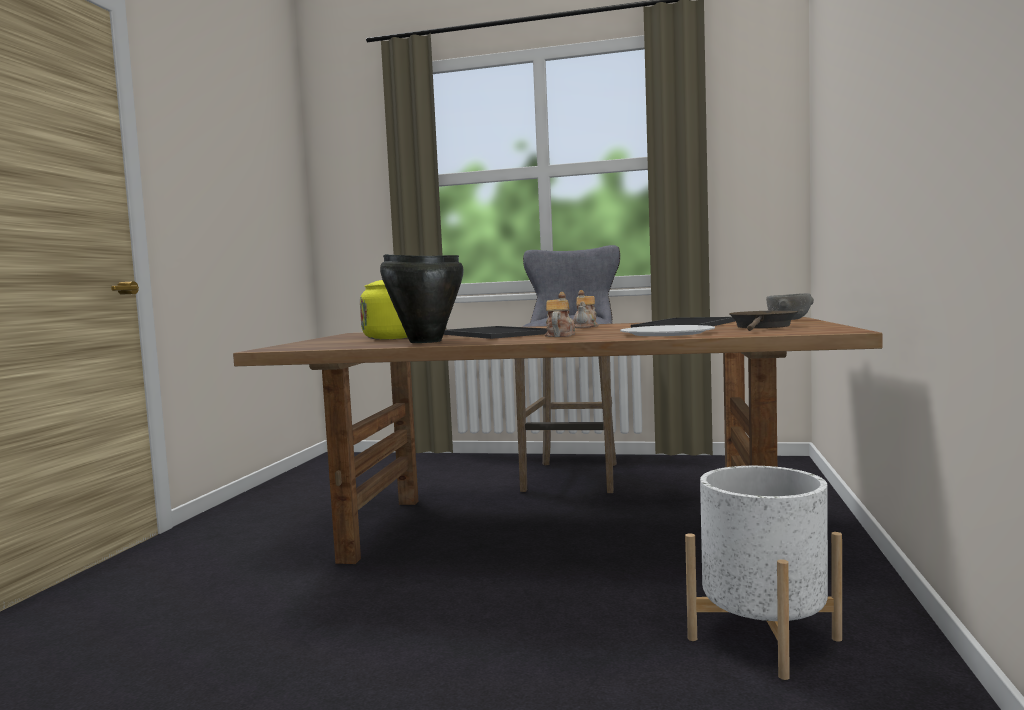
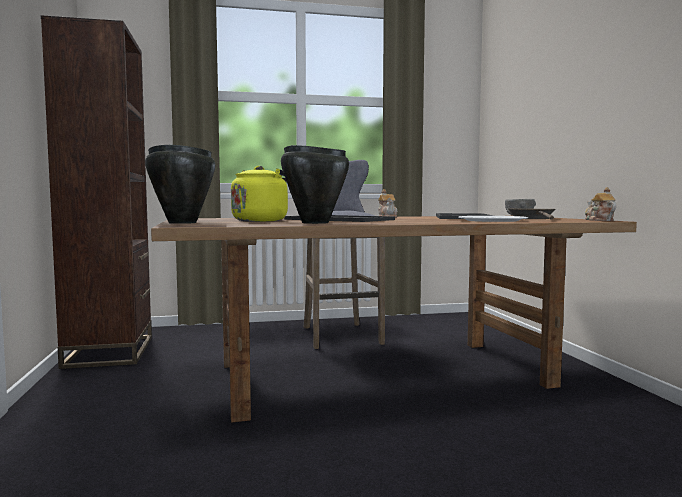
camera: 25 degrees left, 0 degrees up
(302, 343) = (181, 223): none -> black cooking pot
(315, 477) = (110, 351): none -> brown bookcase
(560, 335) = (412, 221): teapot -> teapot (599, 220)
(764, 639) = (610, 429): white planter -> none

